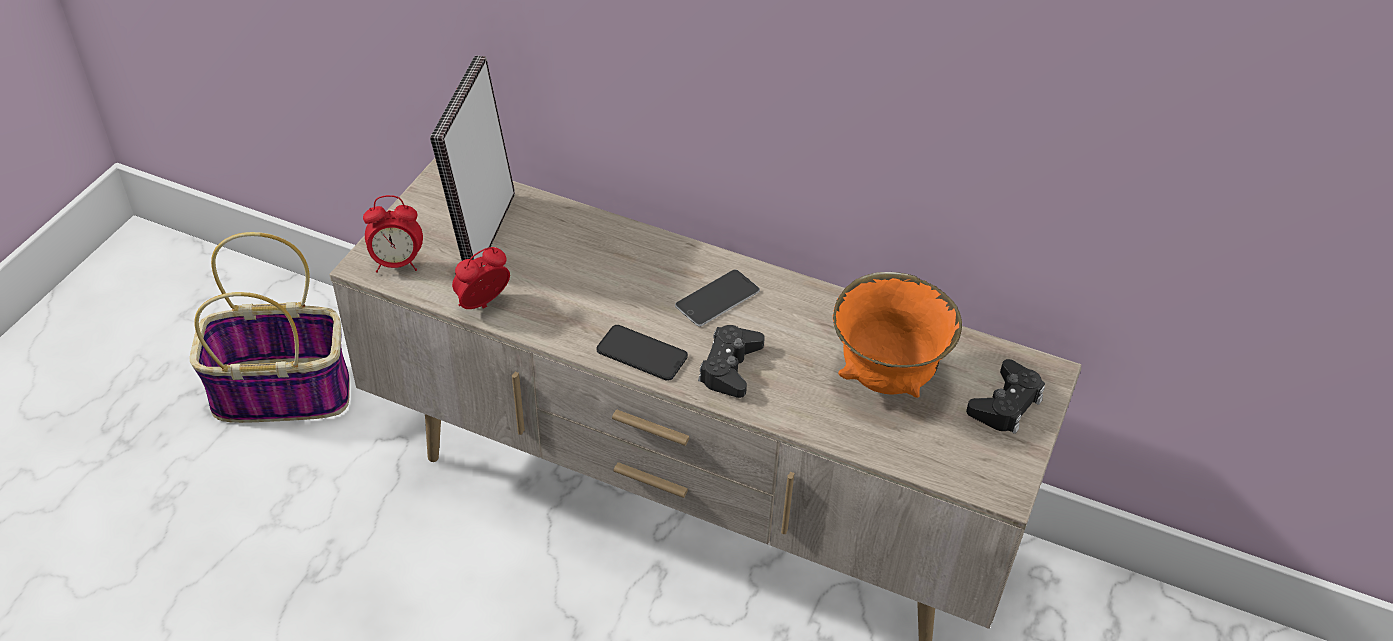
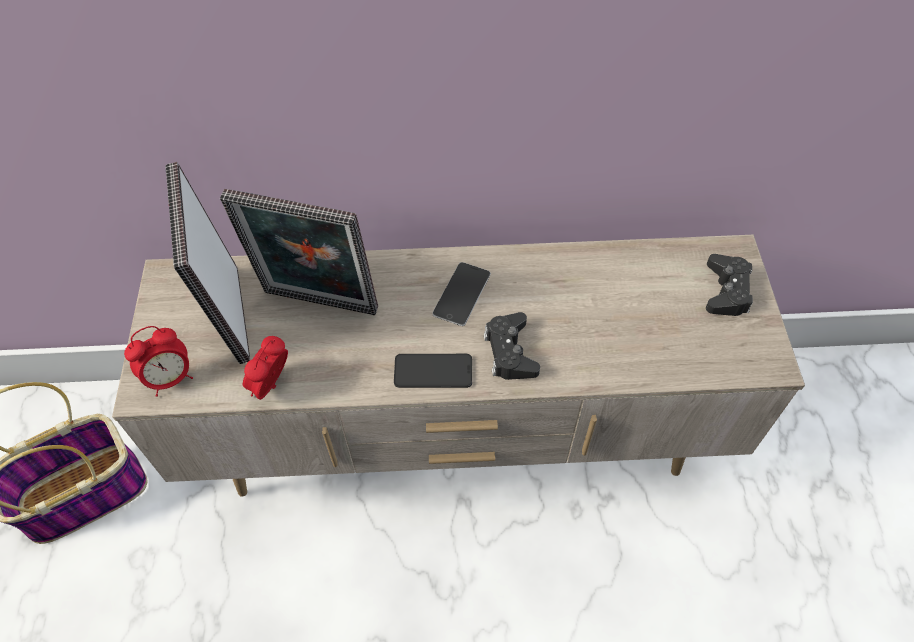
camera: 25 degrees left, 10 degrees up
(569, 255) = (318, 306): none -> picture frame
(887, 377) = (631, 306): orange bowl -> none

